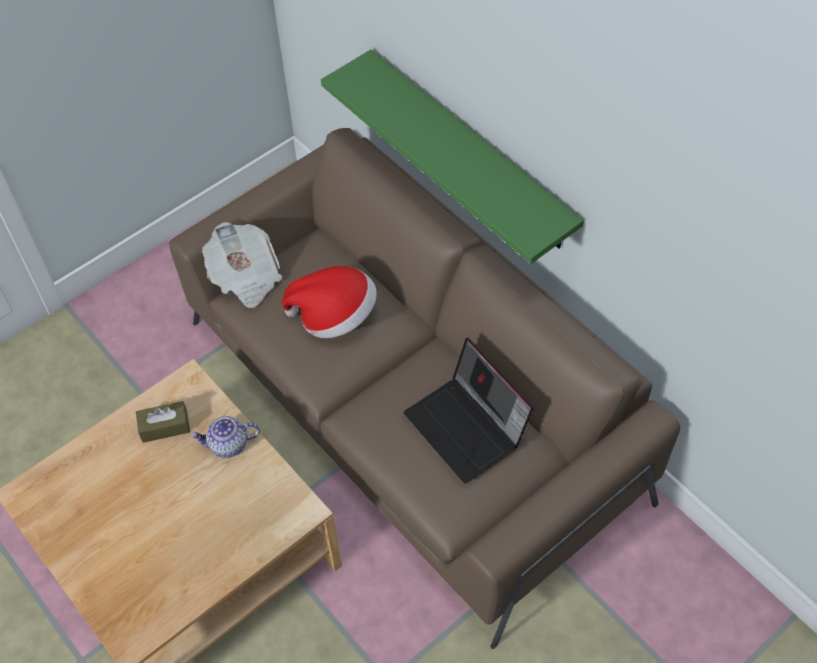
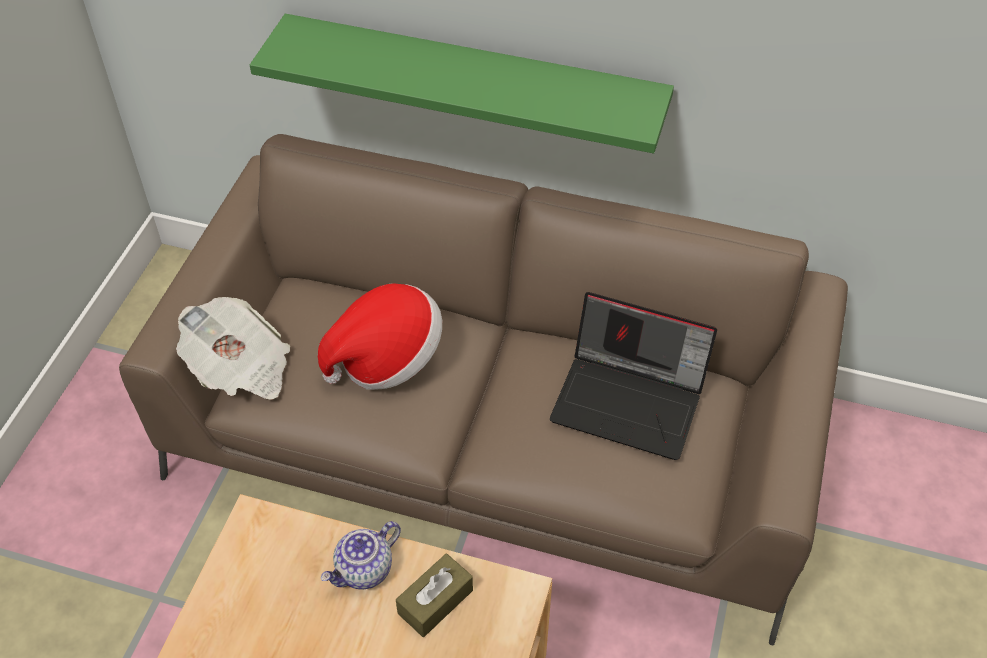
camera: 35 degrees left, 5 degrees down
(165, 427) = (264, 594): brown tissue box -> brown tissue box (435, 602)

